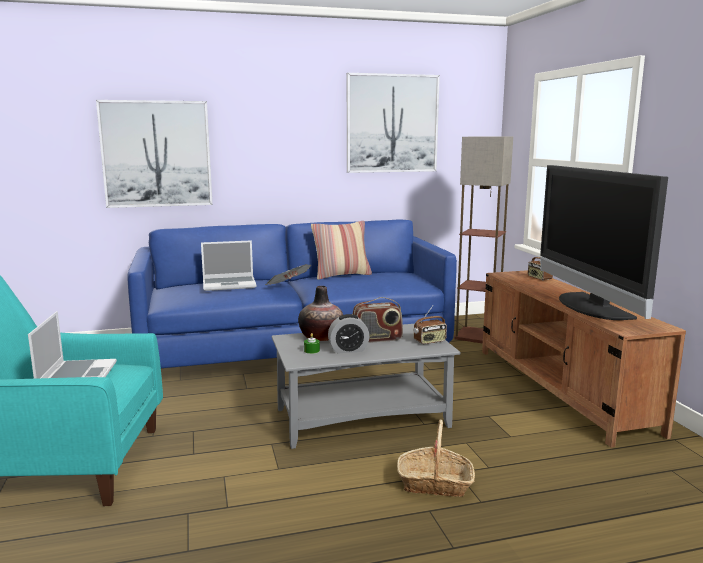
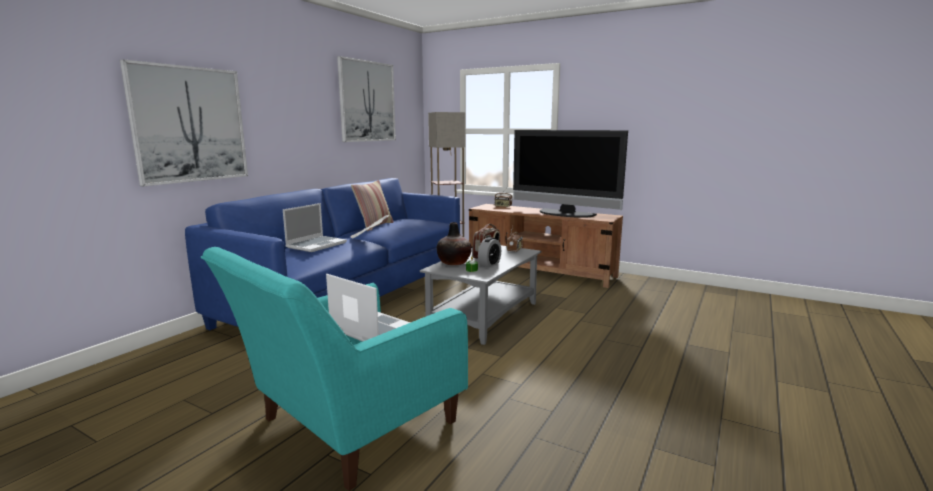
camera: 45 degrees left, 0 degrees up
(435, 483) = (582, 328): basket -> none

